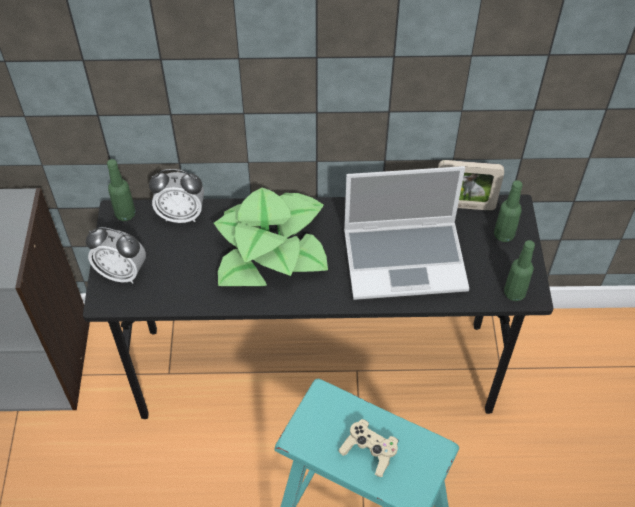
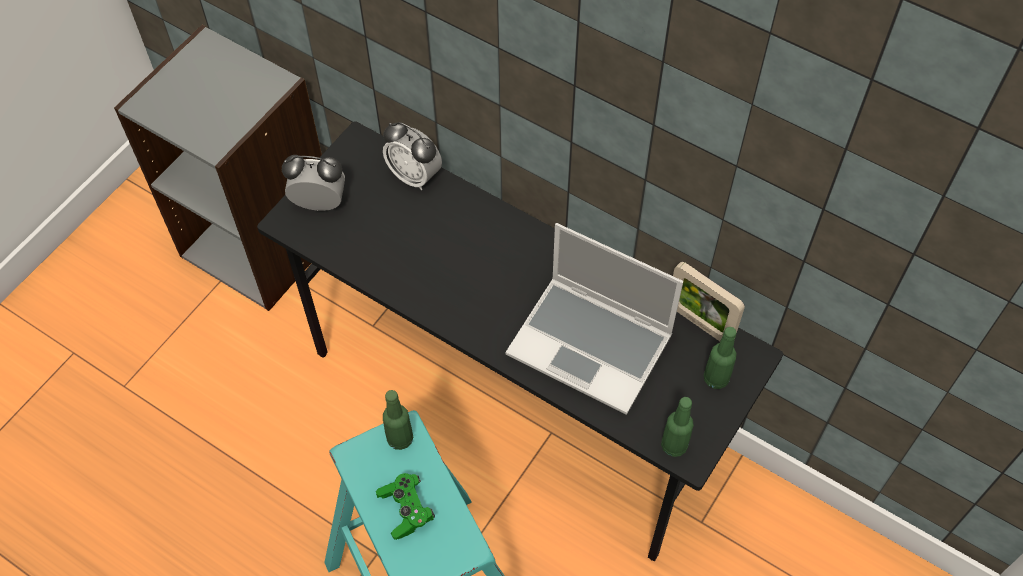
camera: 35 degrees right, 5 degrees up
(122, 273) = (319, 203): alarm clock -> alarm clock turned 135 degrees clockwise
(125, 214) = (365, 146): green bottle -> green bottle (400, 438)
(271, 248) = (471, 257): potted plant -> none
(369, 451) = (406, 509): beige game controller -> green game controller

